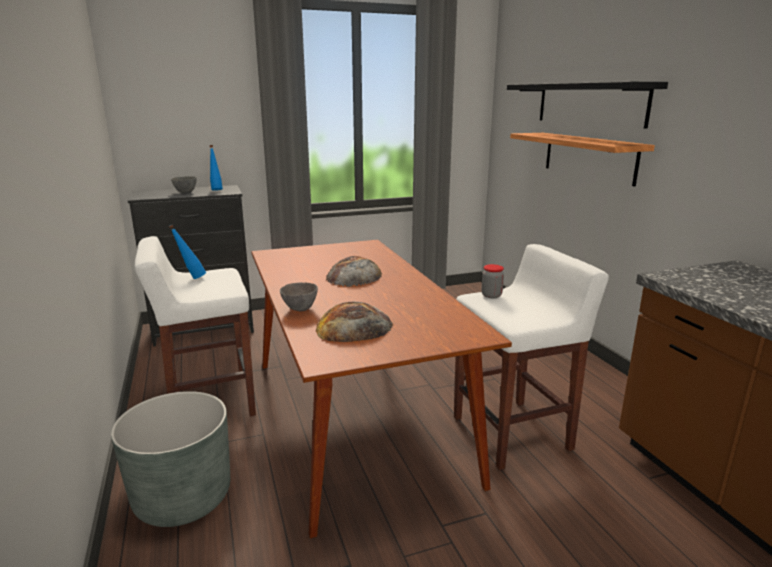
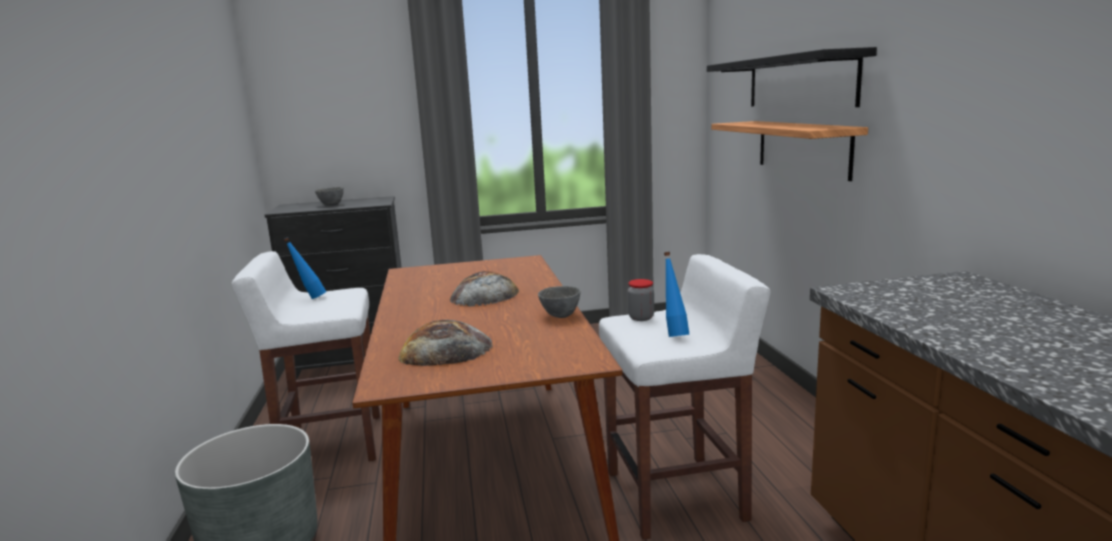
camera: 10 degrees right, 5 degrees down
(216, 190) = (366, 202): blue bottle -> blue bottle (674, 335)
(300, 309) = (399, 330): grey bowl -> grey bowl (561, 316)

